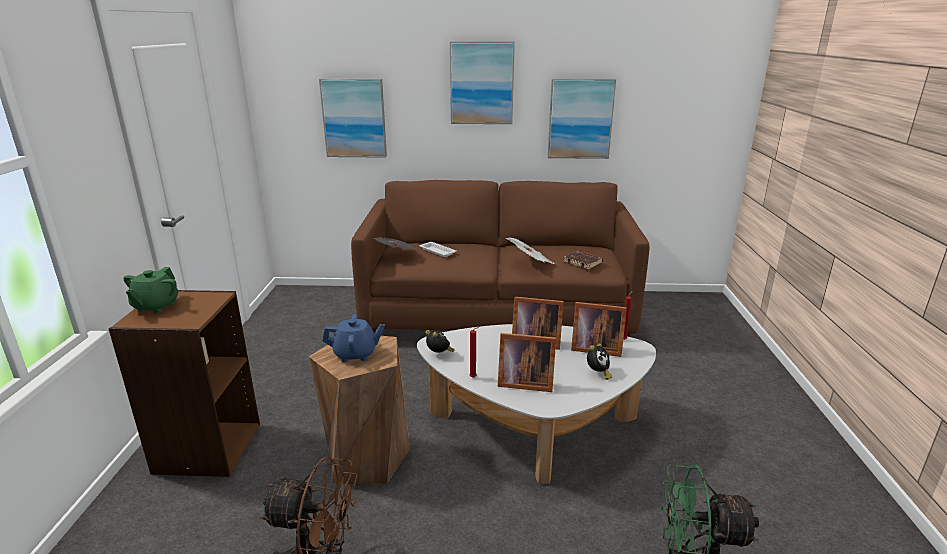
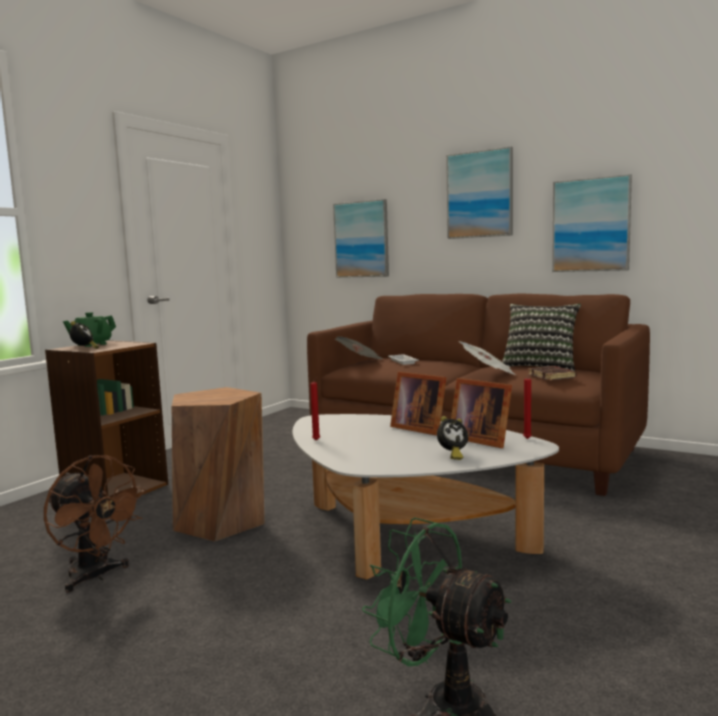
camera: 30 degrees right, 15 degrees down
(355, 354) = (210, 396): blue teapot -> none
(439, 354) = (310, 425): alarm clock -> alarm clock (84, 349)
(523, 382) = (360, 449): picture frame -> none
(554, 245) = (540, 366): none -> pillow

